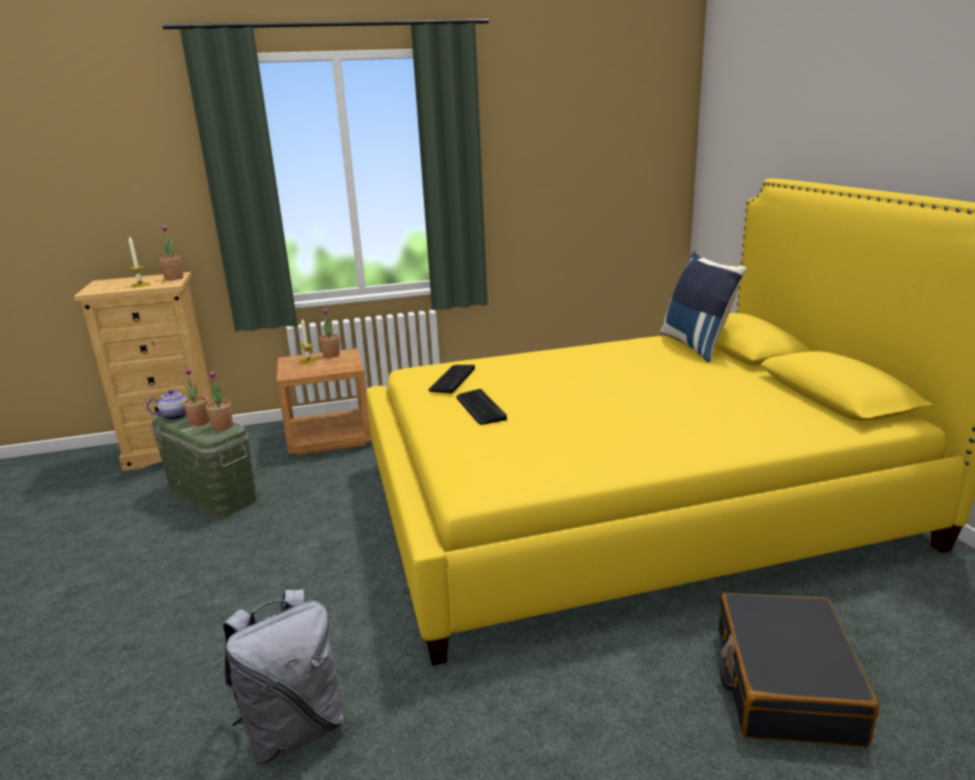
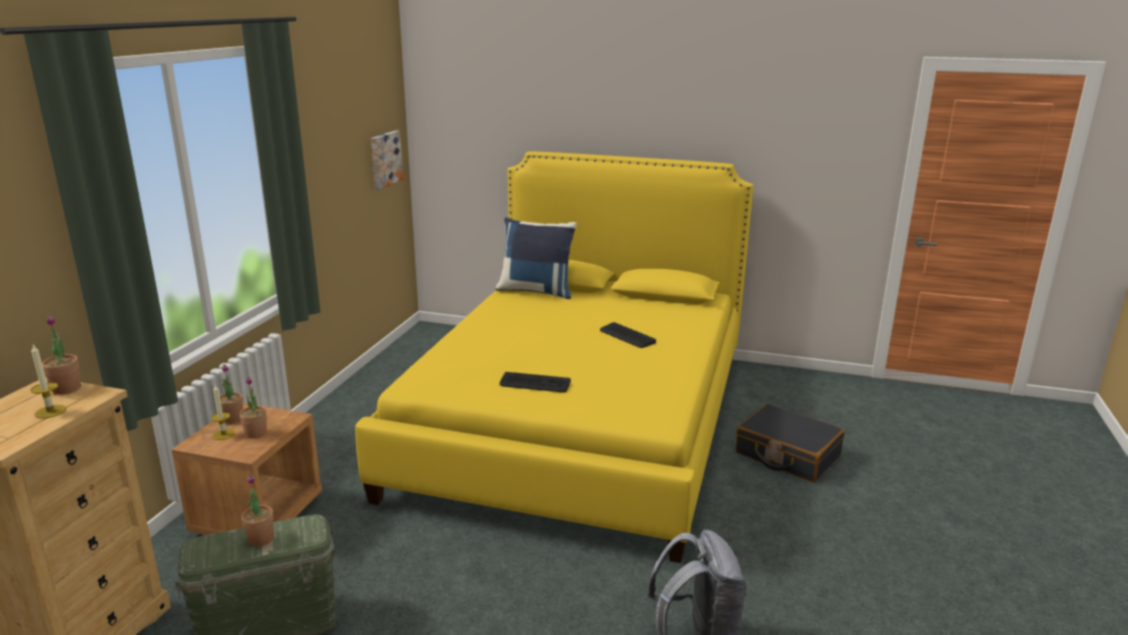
camera: 60 degrees left, 0 degrees up
(176, 416) = (210, 552): teapot -> none
(222, 426) = (299, 526): potted plant -> potted plant (256, 433)
(452, 379) = (464, 376): keyboard -> keyboard (627, 336)
(643, 179) = (384, 159): none -> picture

